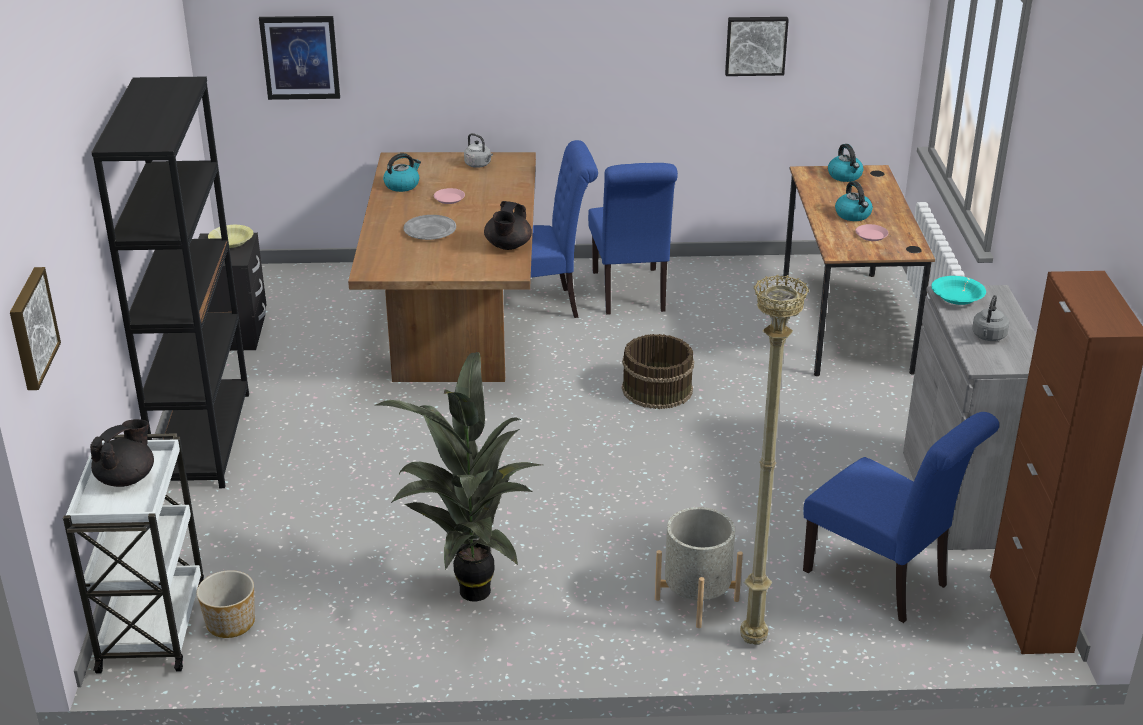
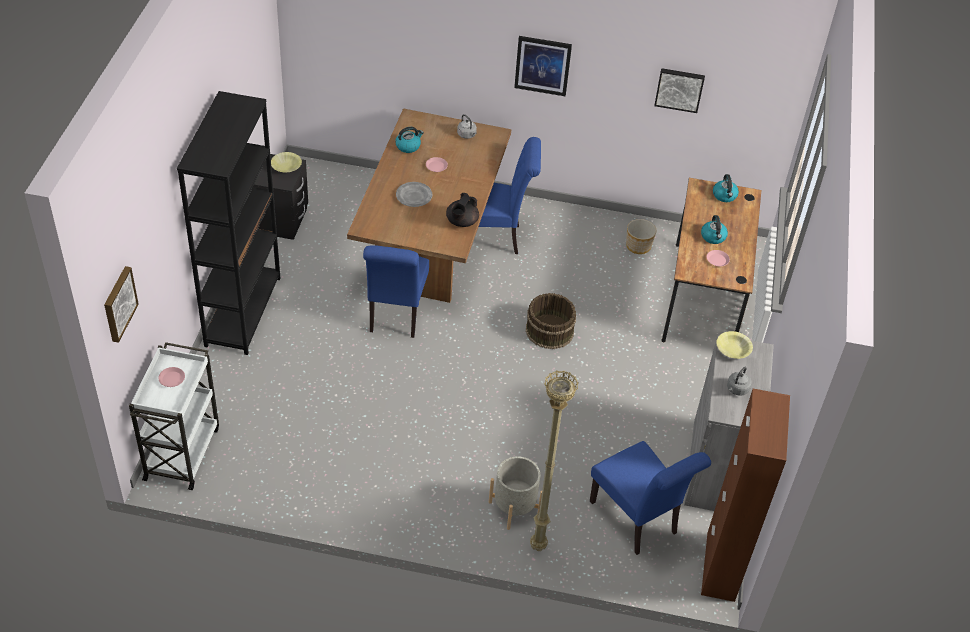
camera: 10 degrees right, 15 degrees up
(127, 478) = (172, 379): black teapot -> pink plate
(231, 623) = (229, 461): planter -> planter (638, 246)
(300, 57) = (353, 39): picture -> picture (542, 65)
(467, 592) = (375, 470): potted plant -> none
(630, 294) = (561, 239): blue chair -> blue chair (396, 314)
(957, 297) = (733, 349): turquoise bowl -> yellow bowl

